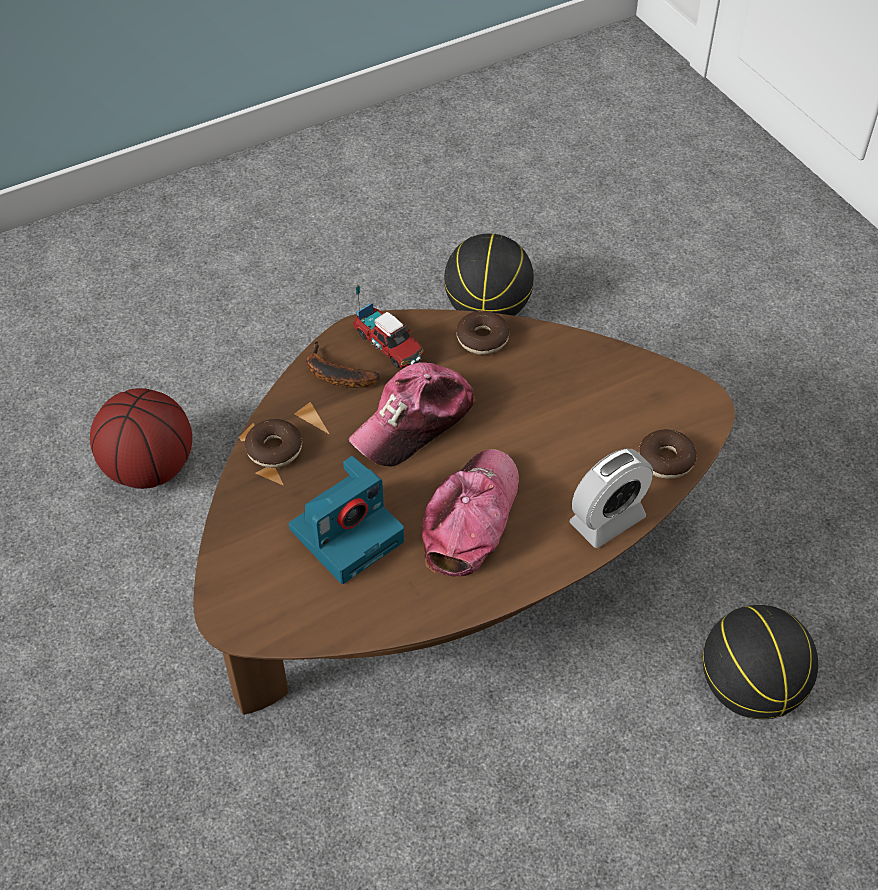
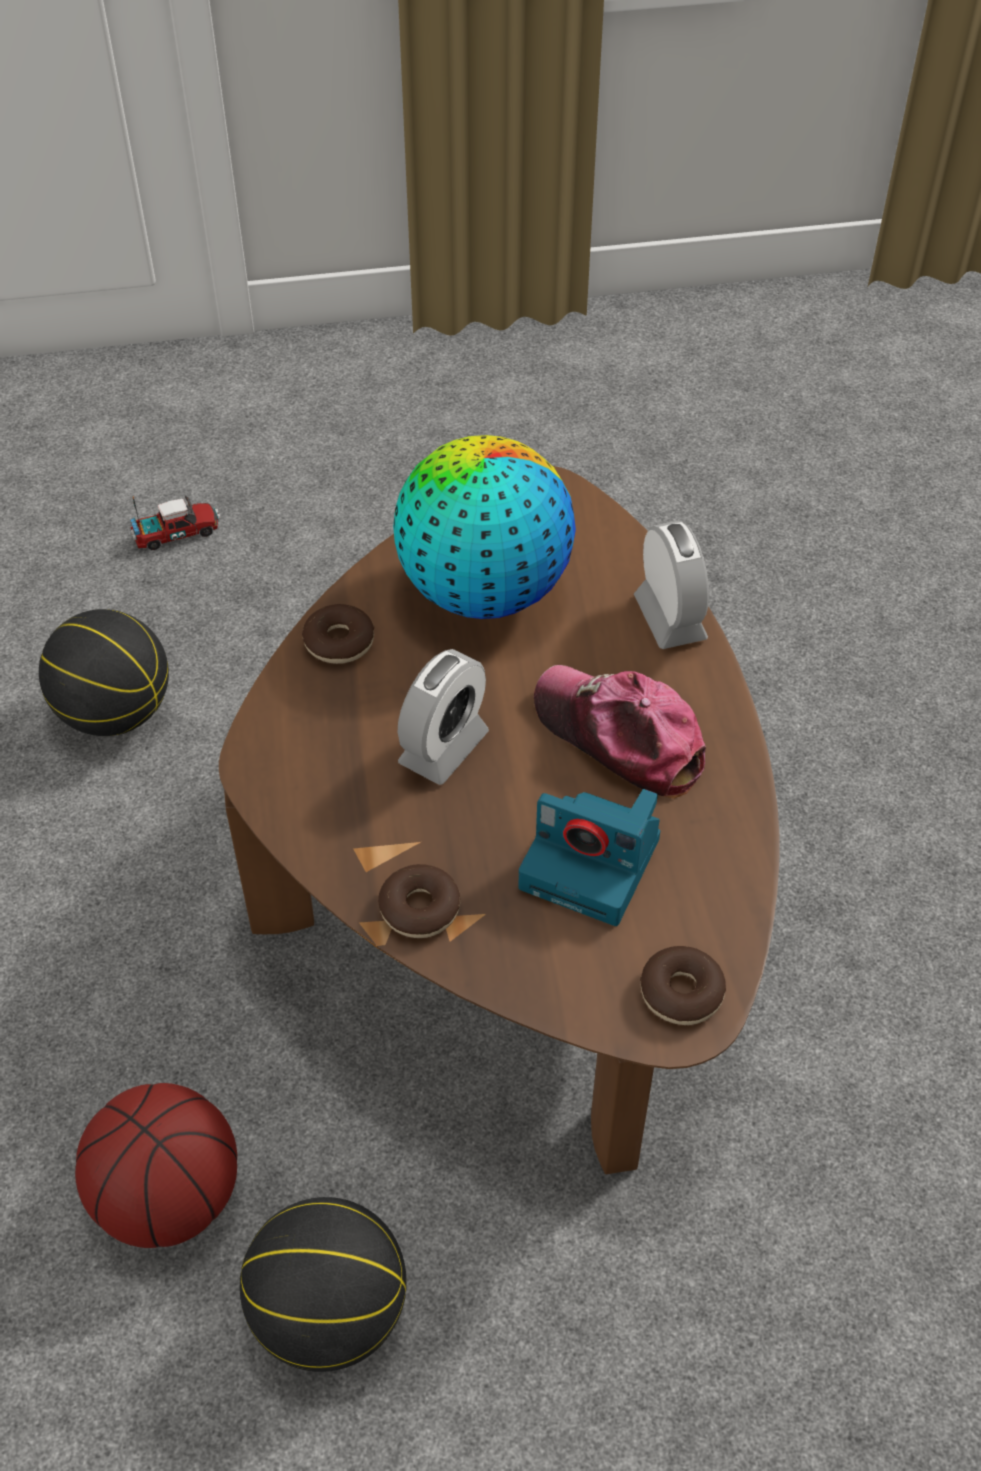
camera: 70 degrees left, 0 degrees up
(334, 375) = (319, 809): banana -> none
(348, 533) = (593, 863): camera -> camera turned 135 degrees clockwise
(389, 345) = (299, 737): toy truck -> toy truck (177, 533)
(414, 422) = (443, 748): cap -> alarm clock
(573, 401) = (483, 591): none -> globe
(666, 460) = (606, 543): donut -> donut (681, 992)
(749, 689) = (767, 668): basketball -> basketball (330, 1313)

